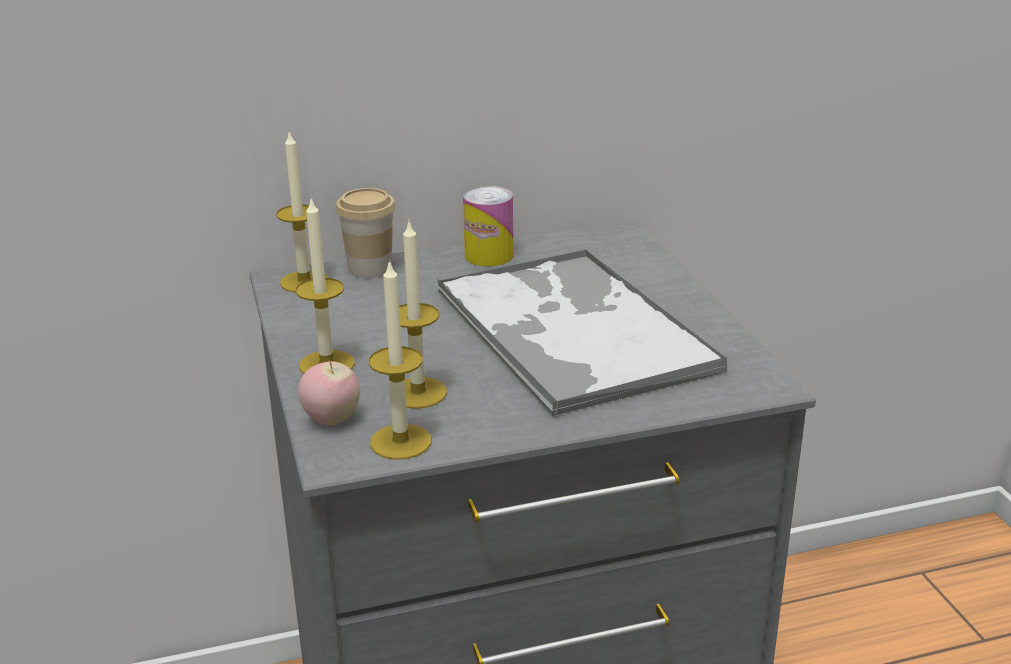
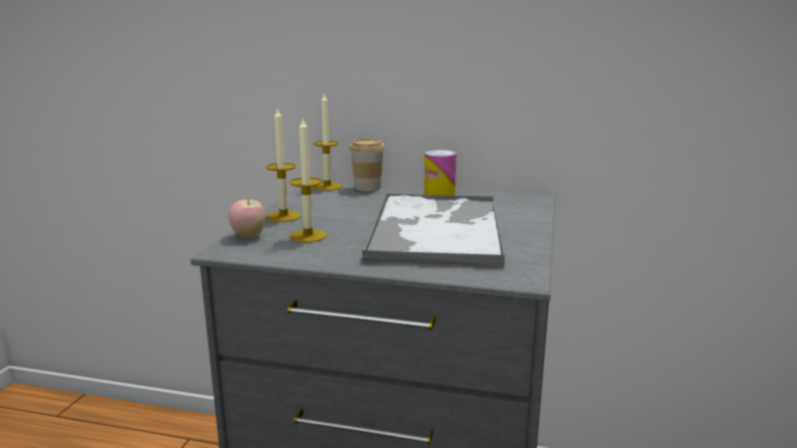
camera: 30 degrees right, 10 degrees down
(401, 442) = (265, 252): candle -> none

